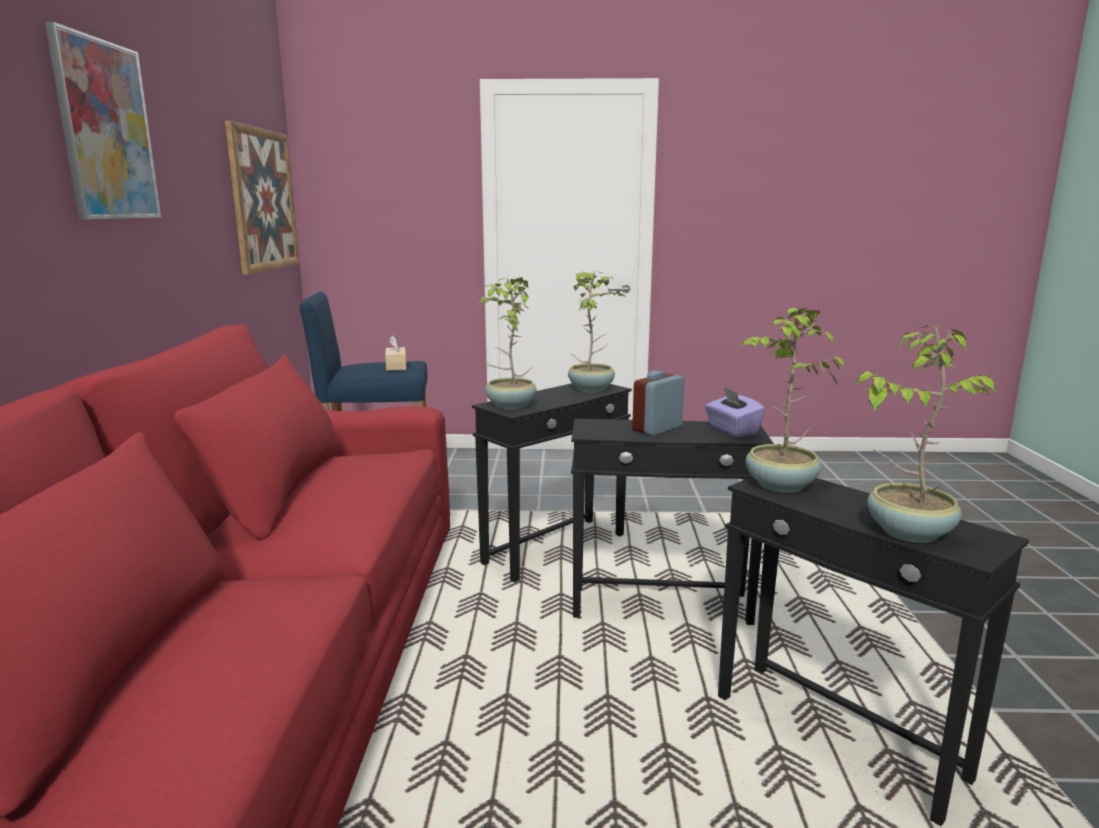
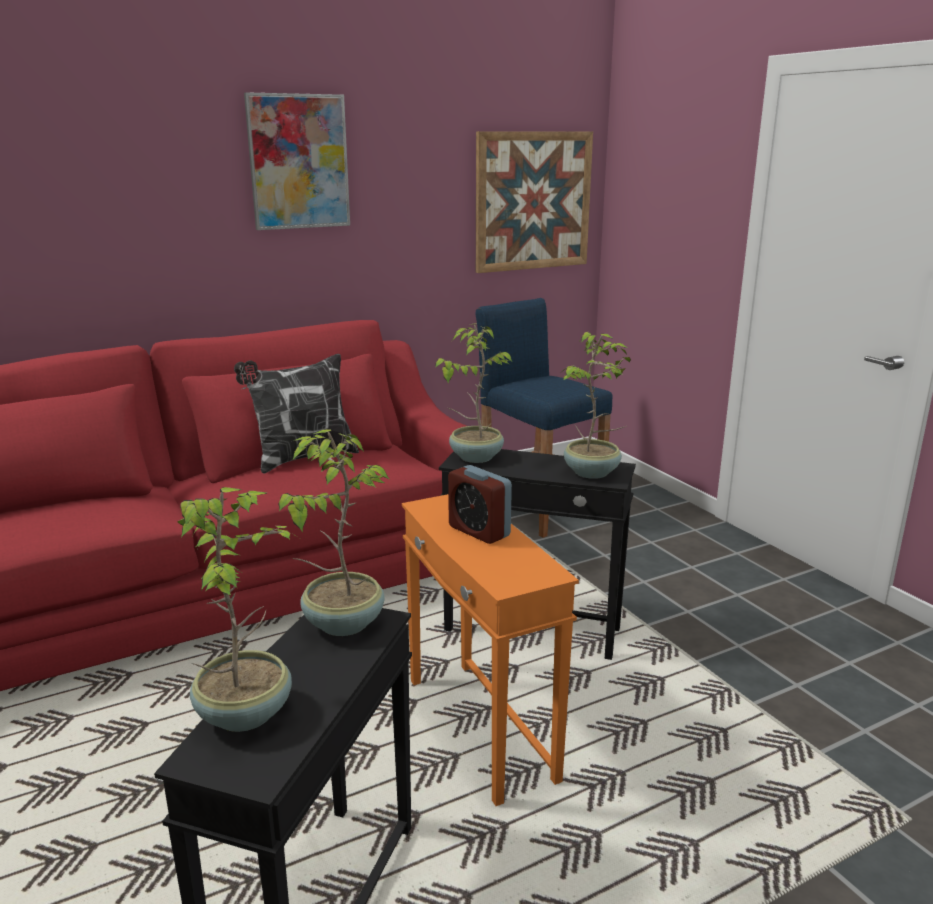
camera: 60 degrees right, 5 degrees up
(312, 479) = (302, 458): none -> pillow
(396, 366) = (557, 389): beige tissue box -> none
(657, 428) = (479, 531): alarm clock -> alarm clock turned 150 degrees counterclockwise
(661, 607) = (479, 730): black side table -> orange side table
(732, 430) = (521, 569): purple tissue box -> none

